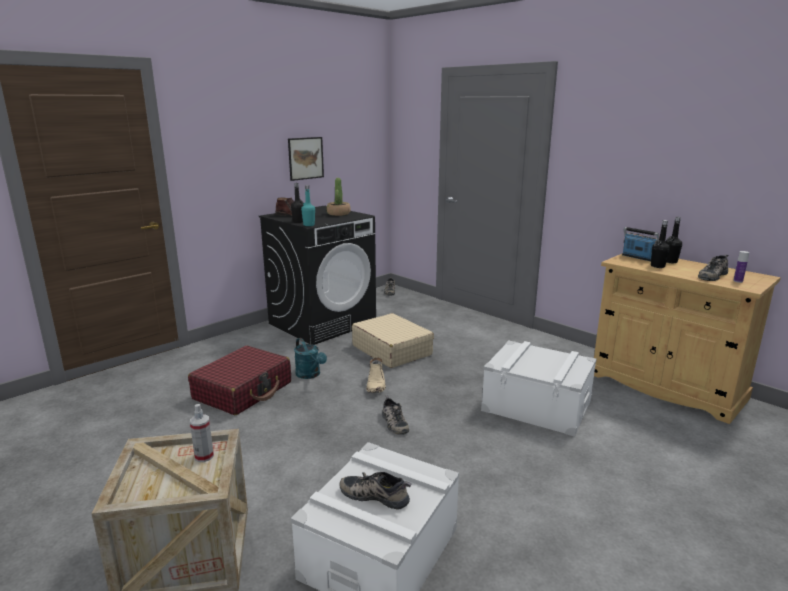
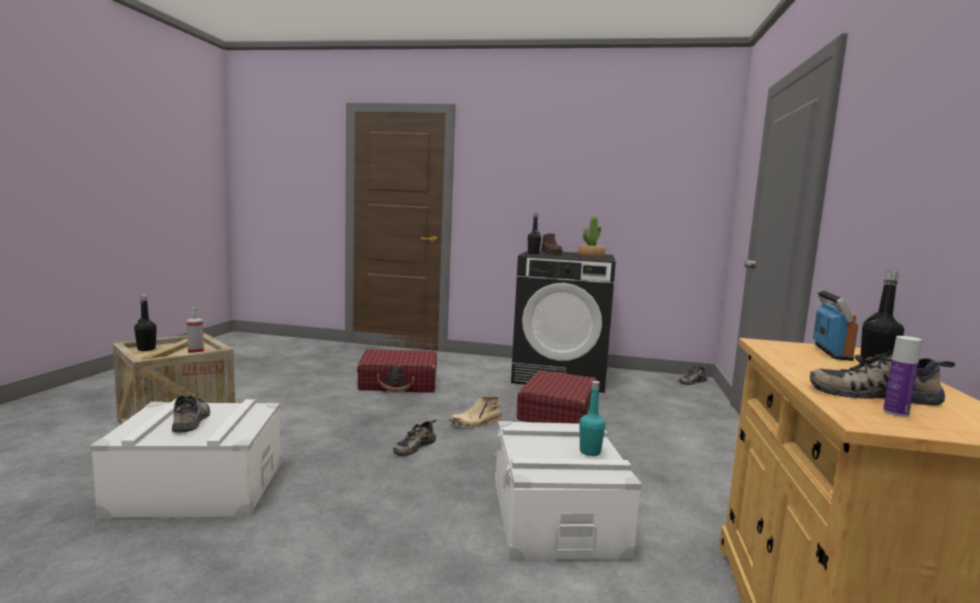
camera: 55 degrees right, 10 degrees down
(305, 158) = (599, 201): picture -> none
(309, 225) = (528, 255): turquoise bottle -> turquoise bottle (590, 452)
(310, 375) = (456, 395): turquoise watering can -> none
(391, 350) = (558, 412): beige suitcase -> red suitcase
(657, 266) = (813, 362): black bottle -> black bottle (146, 349)

